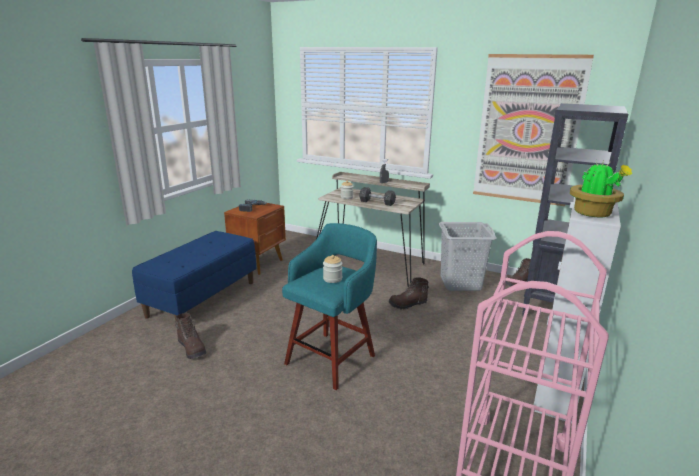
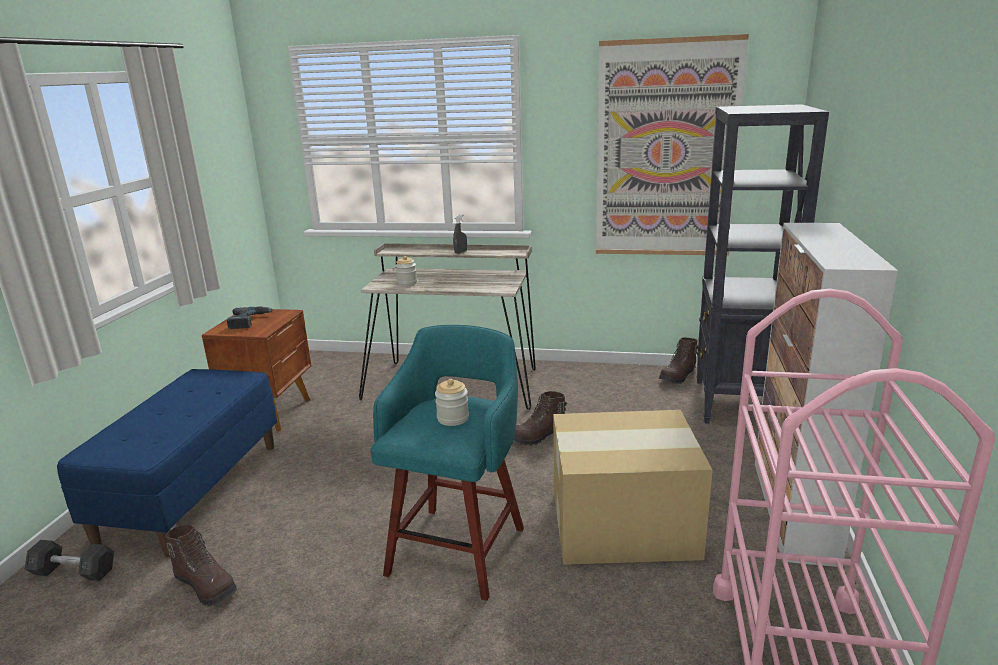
camera: 15 degrees left, 0 degrees up
(377, 202) = (459, 284): grey dumbbell -> grey dumbbell (74, 572)
(438, 367) = (625, 525): none -> cardboard box
(461, 283) = (599, 389): grey laundry basket -> none
(593, 214) = (846, 257): potted plant -> none

